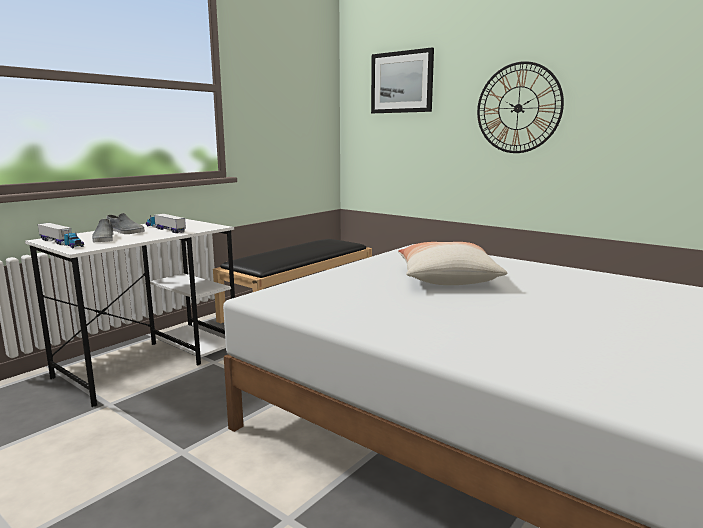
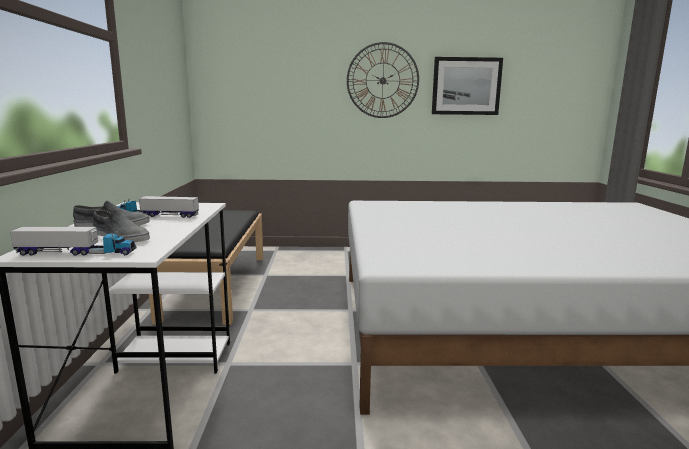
camera: 40 degrees left, 0 degrees up
(402, 82) = (266, 50): picture -> picture (466, 86)
(446, 279) = (455, 221): pillow -> none

